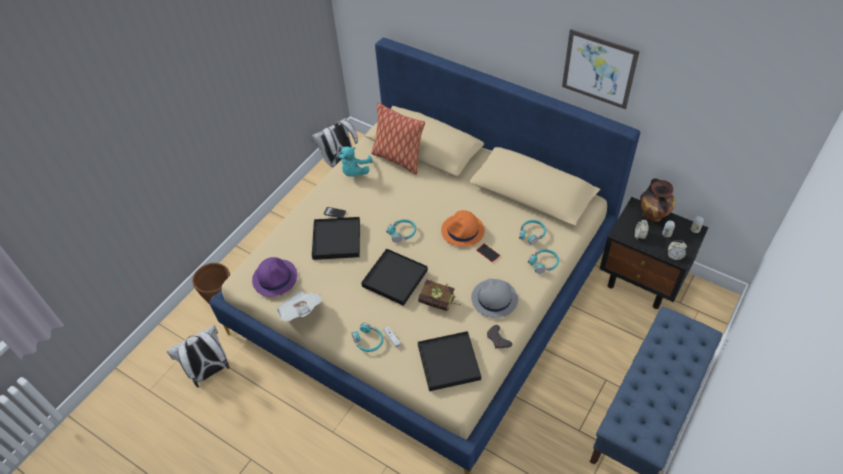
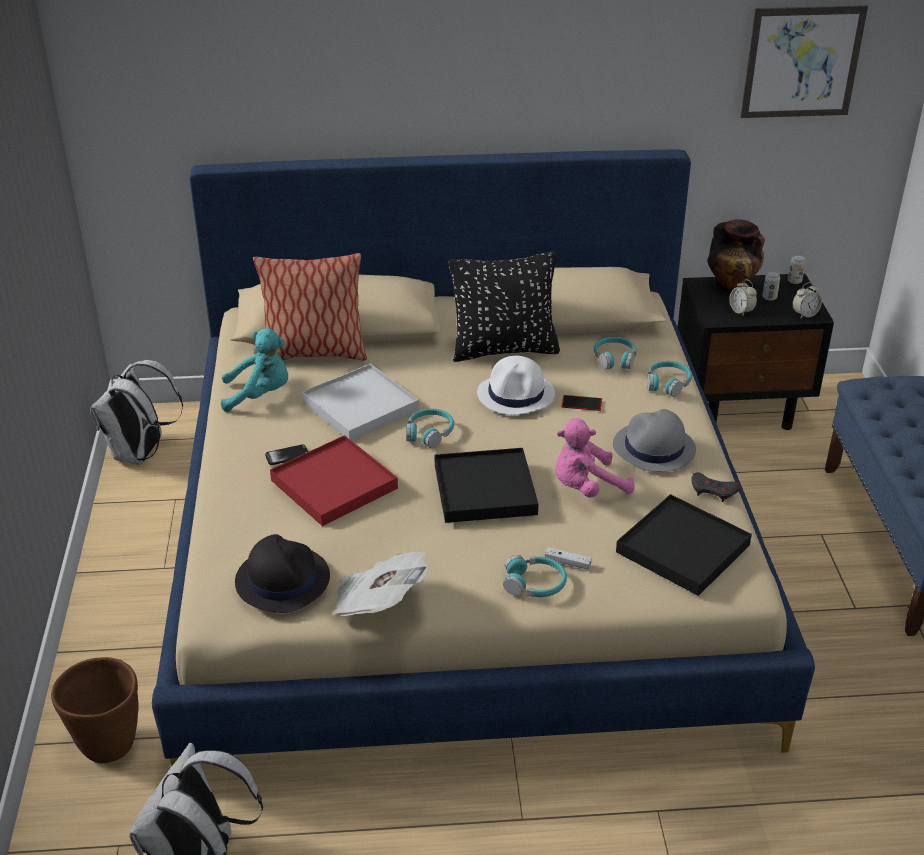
camera: 40 degrees left, 15 degrees down
(275, 278) = (282, 579): purple hat -> black hat
(336, 240) = (334, 485): black tray -> red tray
(355, 172) = (260, 395): turquoise plush toy -> turquoise plush toy turned 75 degrees counterclockwise
(388, 201) = (360, 406): none -> white tray
(440, 303) = (586, 488): book -> pink plush toy
(463, 231) = (516, 394): orange hat -> white hat
(484, 200) = (504, 350): none -> black pillow
(599, 69) = (603, 72): picture -> picture (802, 62)

